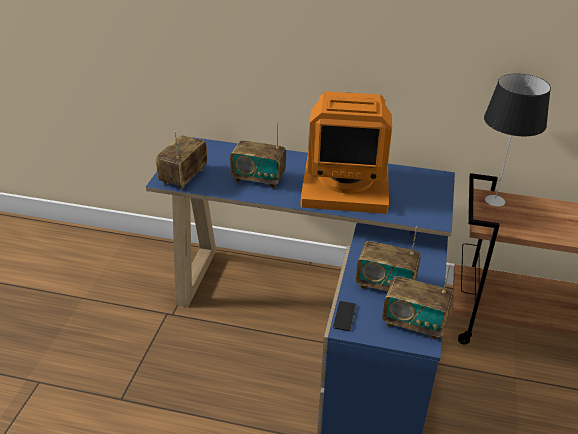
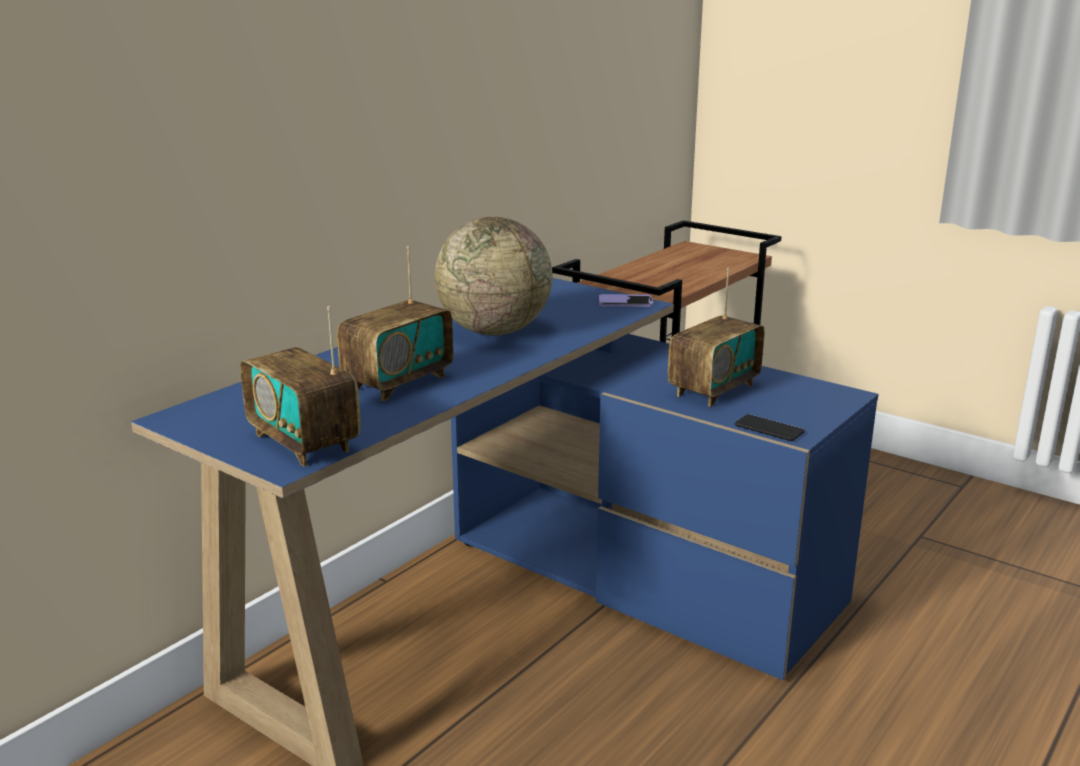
camera: 65 degrees left, 15 degrees down
(345, 184) = (494, 331): monitor -> globe
(414, 323) = (805, 392): radio -> none
(433, 214) = (625, 303): none -> phone
(494, 201) = (603, 285): table lamp -> none

